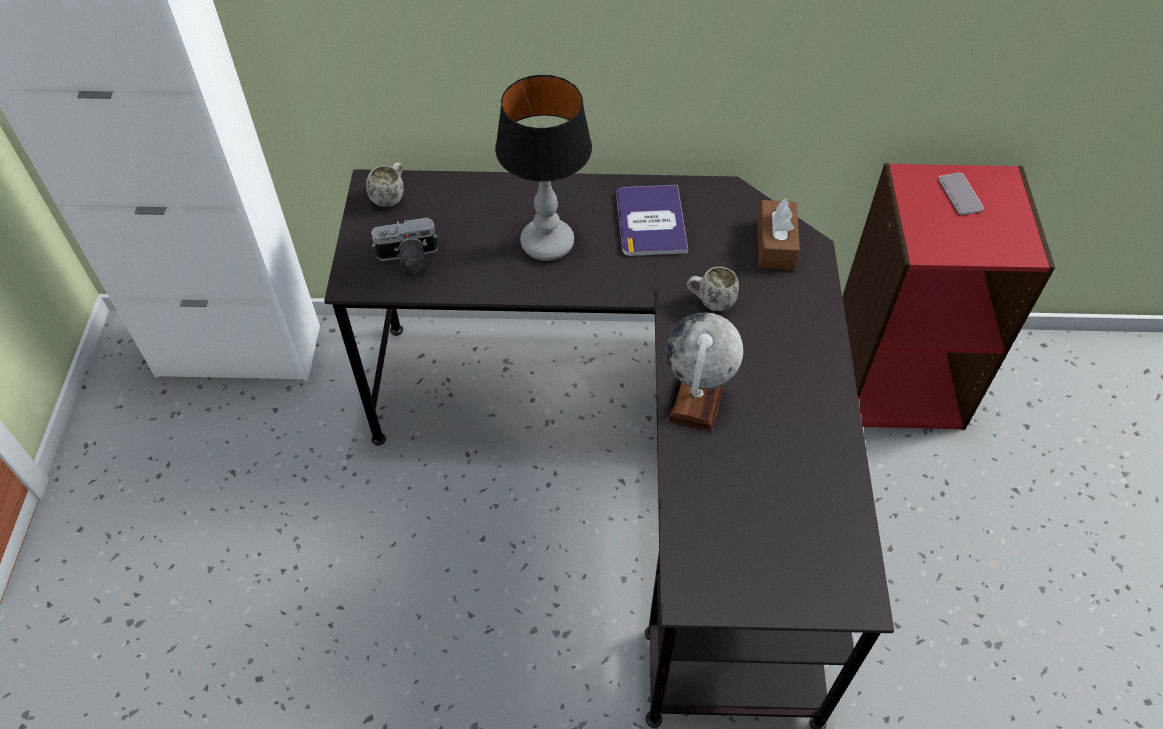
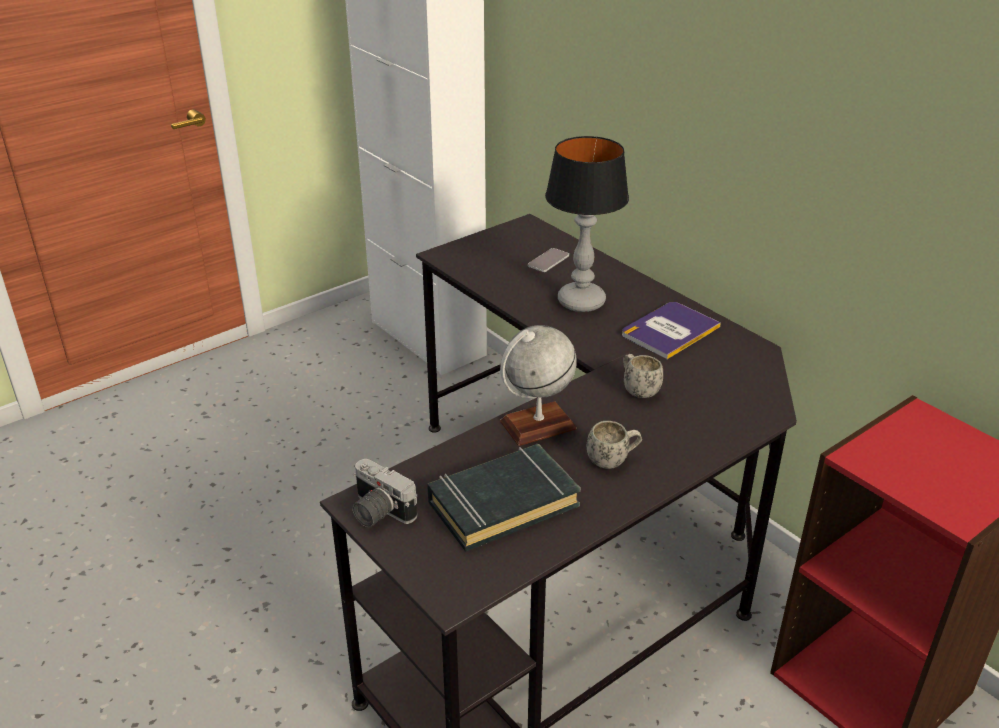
camera: 50 degrees right, 20 degrees down
(390, 196) = (528, 234): white mug -> white mug (613, 461)
(408, 259) = (488, 263): camera -> camera (377, 512)
(775, 244) = (743, 394): brown tissue box -> none
(776, 492) = (502, 503): none -> black book
(960, 194) = (955, 450): phone -> phone (548, 261)

